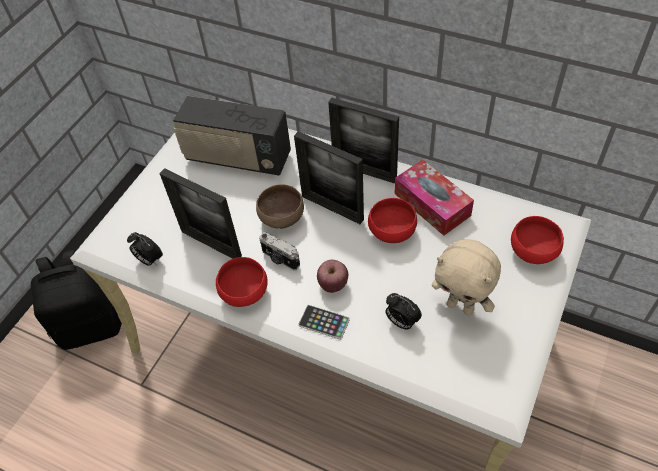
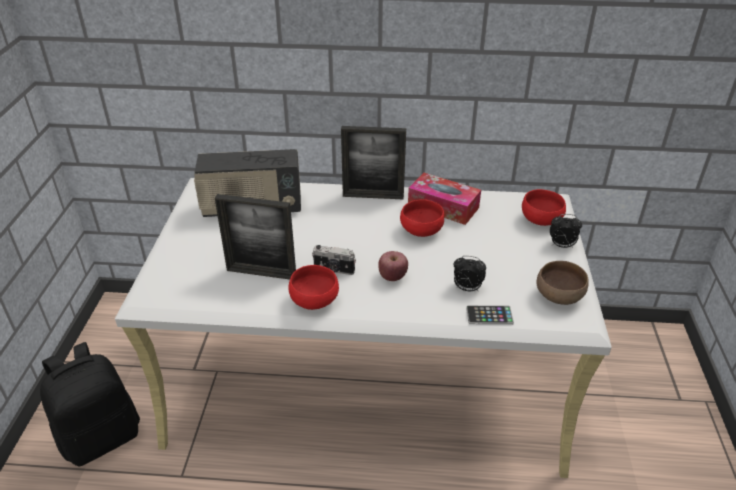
camera: 25 degrees left, 15 degrees down
(149, 260) = (205, 298): alarm clock -> alarm clock (561, 245)
(281, 218) = (318, 241): brown bowl -> brown bowl (559, 297)
(324, 322) = (400, 305): phone -> phone (489, 316)
(332, 208) = (360, 225): picture frame -> none
(461, 306) = (508, 267): beige plush toy -> none

